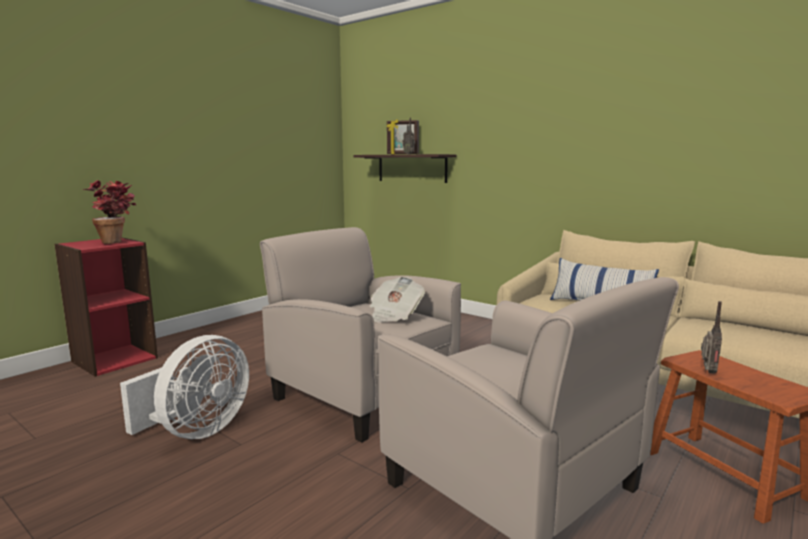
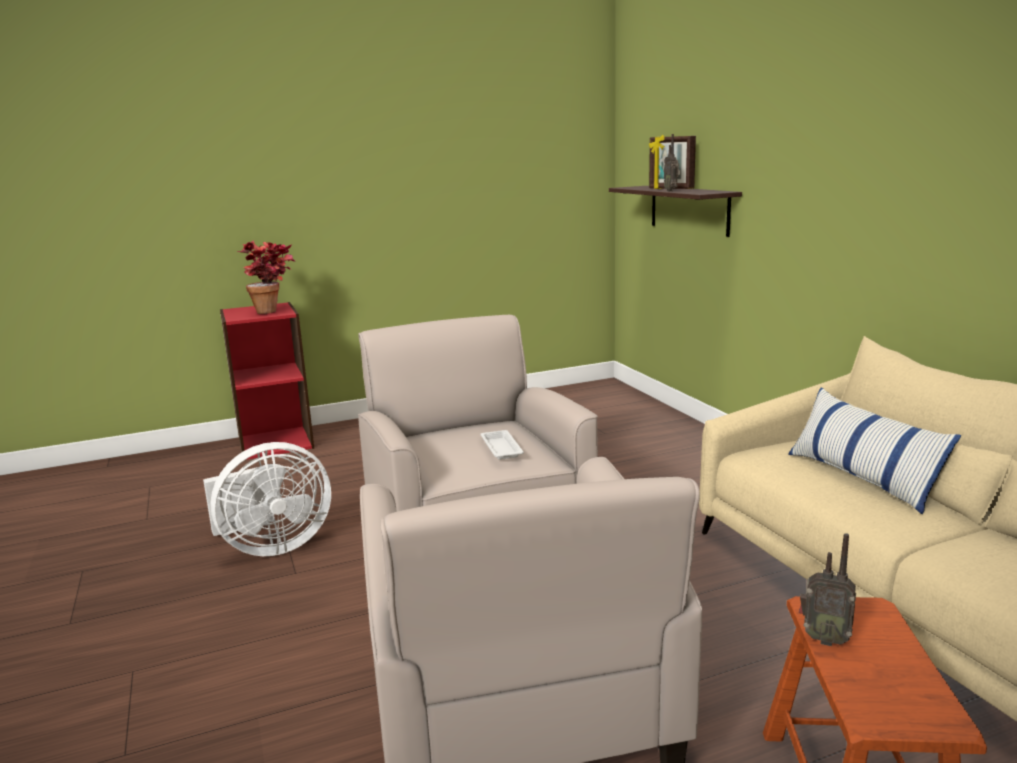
camera: 30 degrees right, 5 degrees up
(394, 315) = (501, 448): newspaper -> white tray
(707, 372) = (823, 638): radio -> radio turned 60 degrees clockwise

